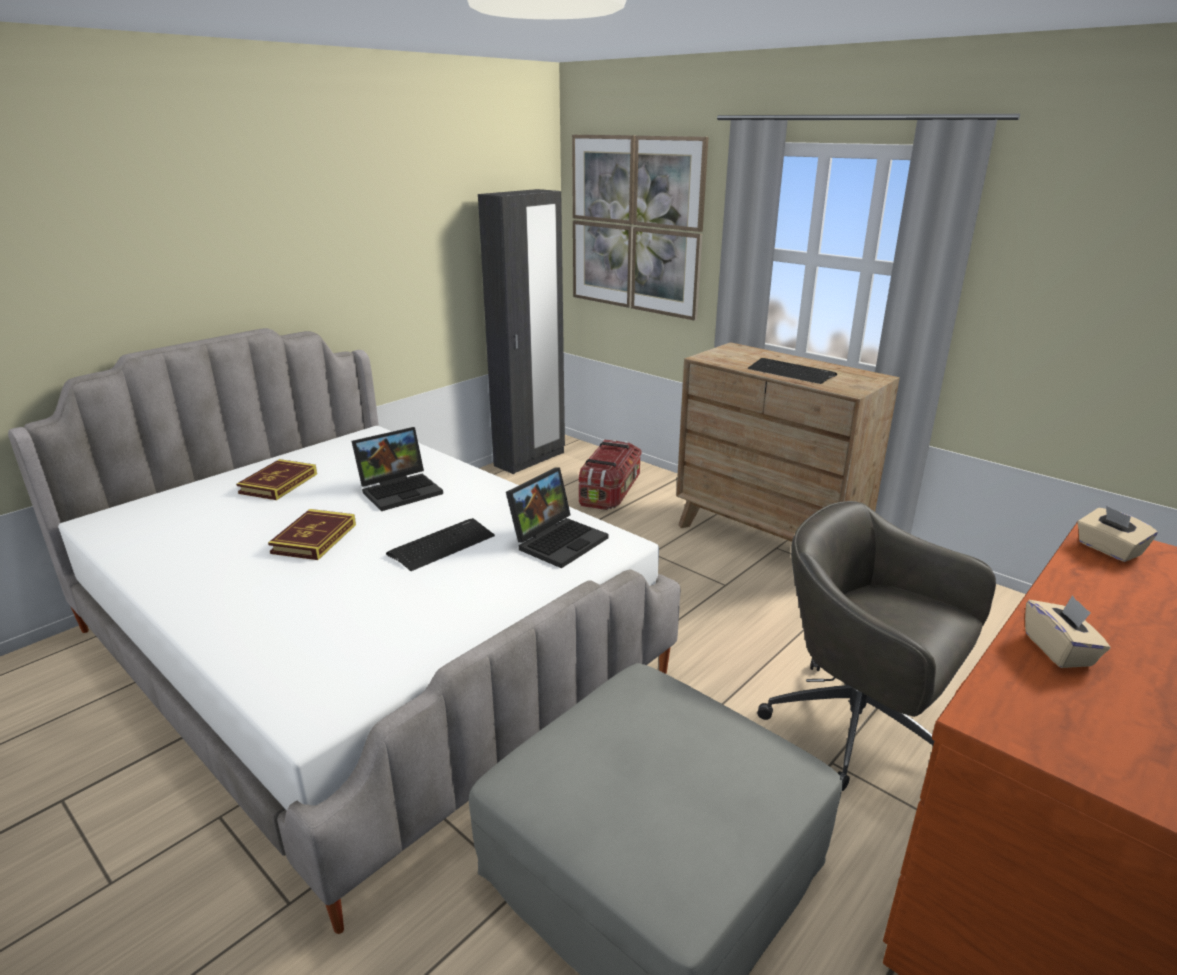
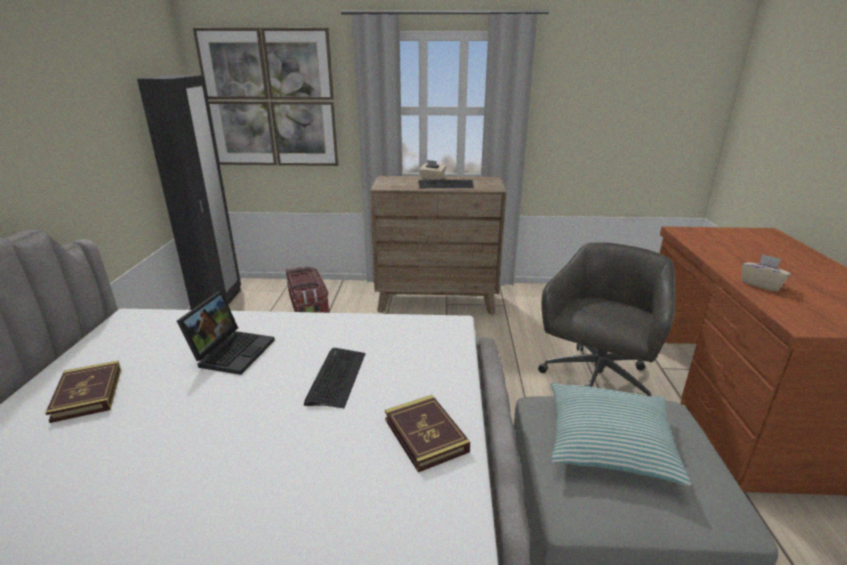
camera: 40 degrees left, 0 degrees up
(314, 538) = (211, 424): book -> book (425, 435)
(558, 540) = (412, 338): laptop -> none
(652, 749) = (609, 442): none -> pillow
(860, 728) = (595, 382): grey office chair -> grey office chair turned 120 degrees clockwise
(1108, 549) = (693, 235): beige tissue box -> beige tissue box (432, 178)

